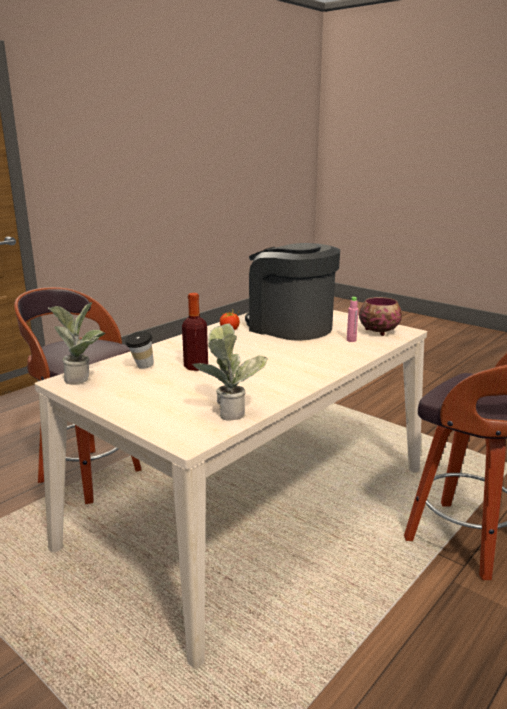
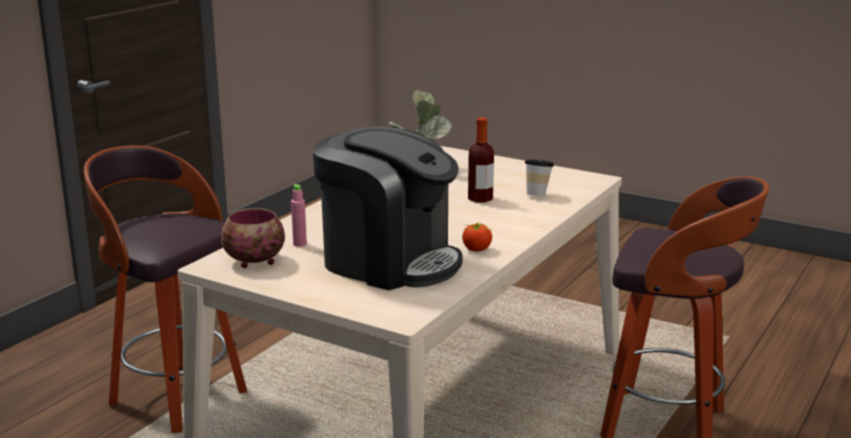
camera: 170 degrees right, 0 degrees up
(82, 378) = (582, 182): potted plant -> none

